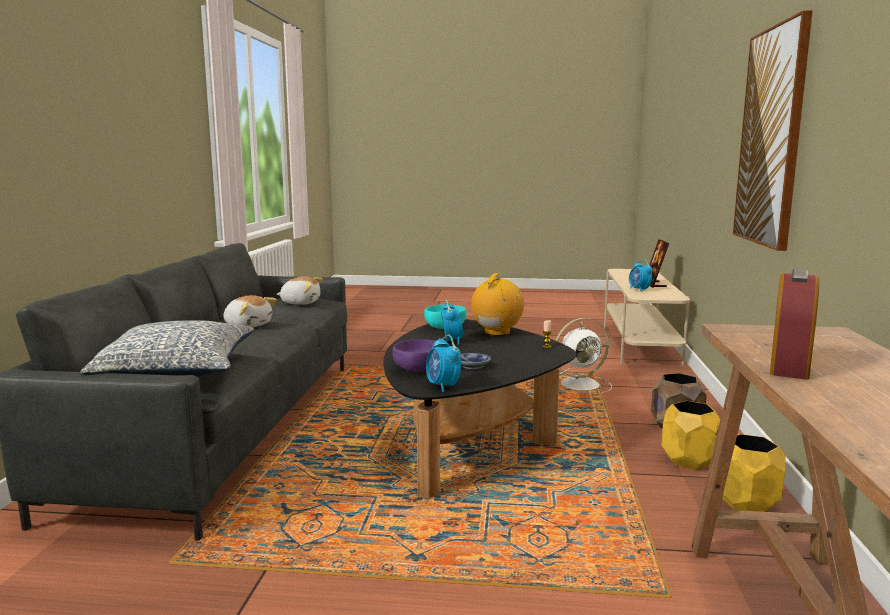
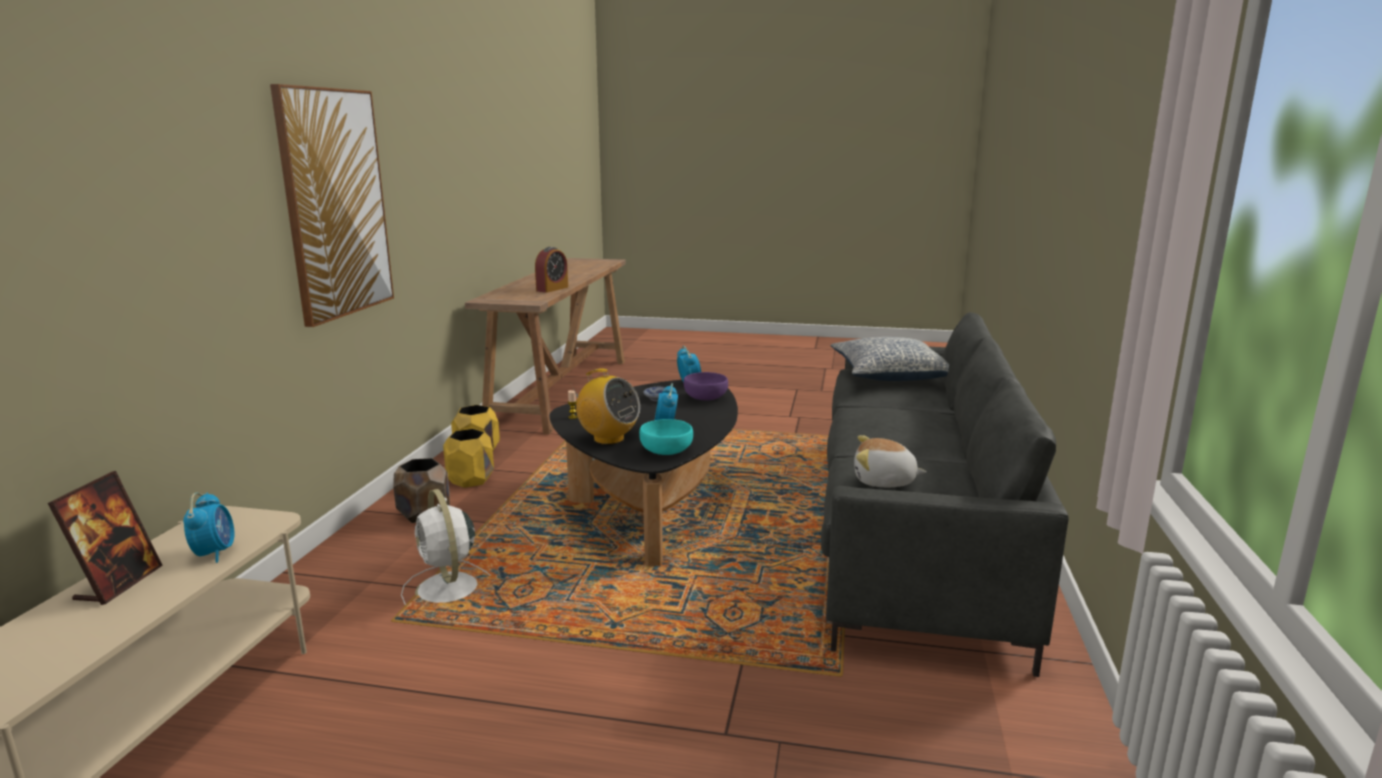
camera: 175 degrees left, 5 degrees up
(248, 325) = (903, 431): plush toy -> none
(497, 332) = (608, 439): radio -> radio turned 90 degrees counterclockwise
(581, 385) = (448, 590): white fan -> white fan turned 105 degrees counterclockwise

